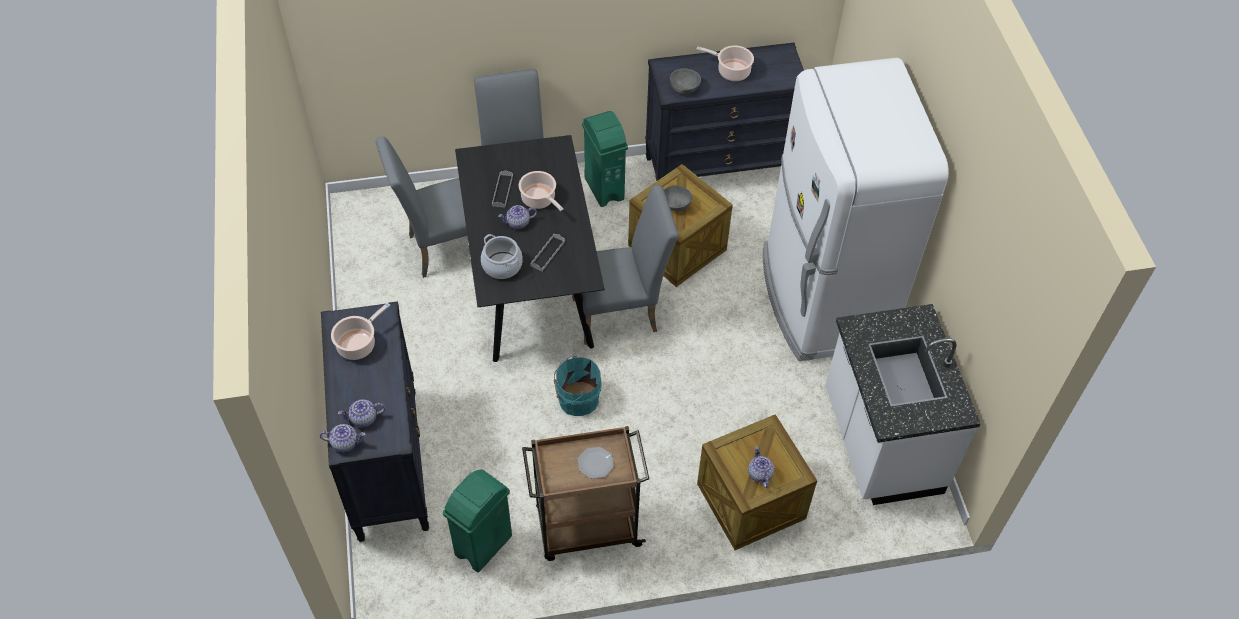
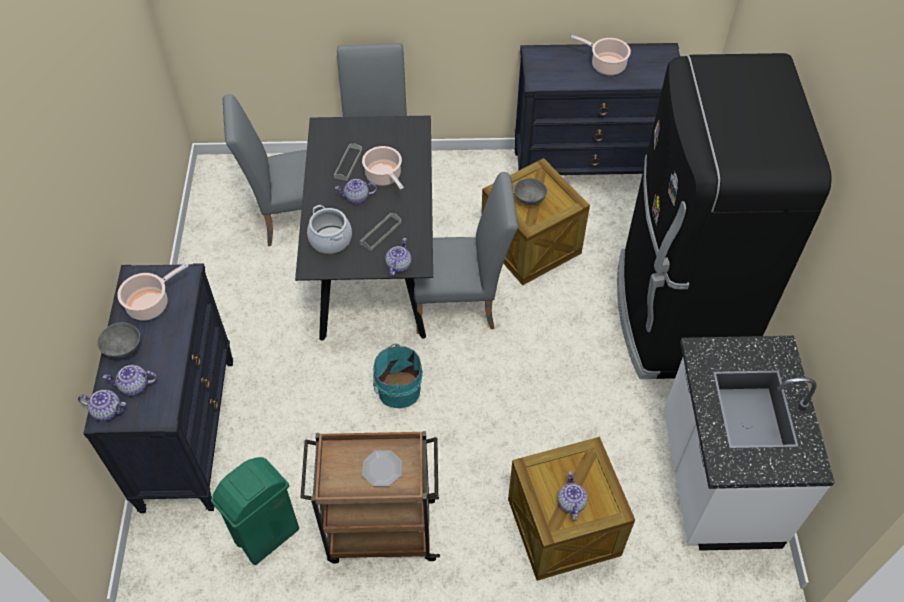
camera: 10 degrees right, 0 degrees up
(570, 282) = (398, 265): none -> teapot
(604, 188) = (467, 178): green trash can -> none
(683, 89) = (552, 78): grey bowl -> grey bowl (122, 349)
(822, 299) = (675, 316): white fridge -> black fridge

